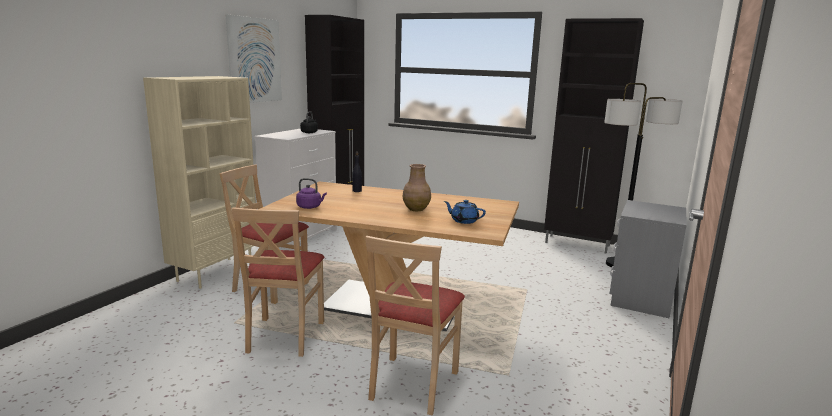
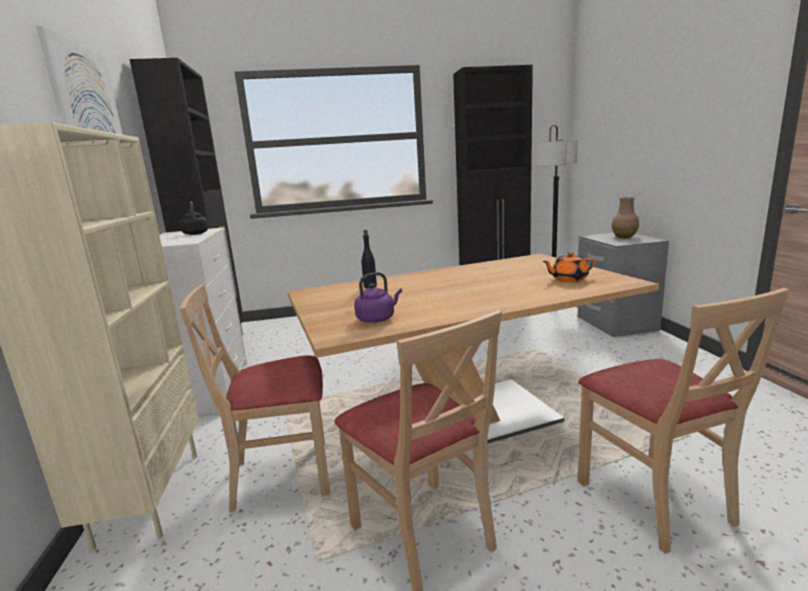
camera: 35 degrees left, 0 degrees up
(416, 209) = (492, 283): brown vase -> brown vase (623, 237)
(464, 221) = (568, 279): blue teapot -> orange teapot

